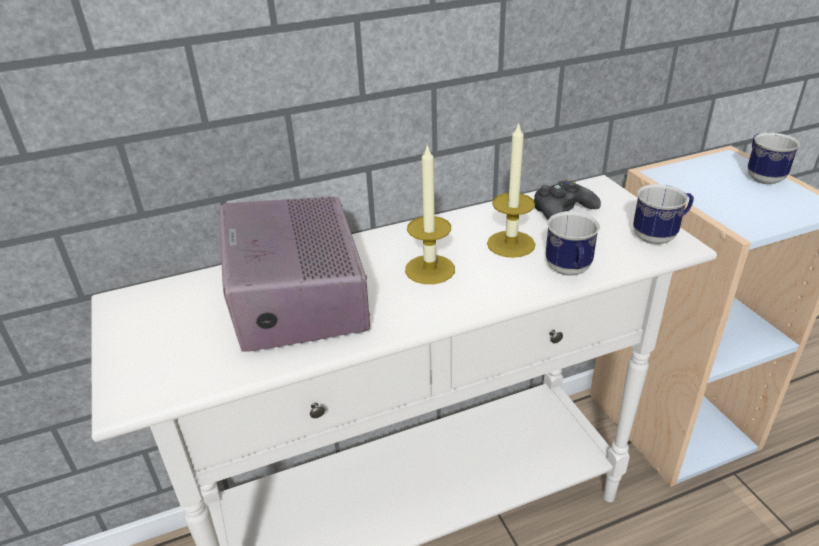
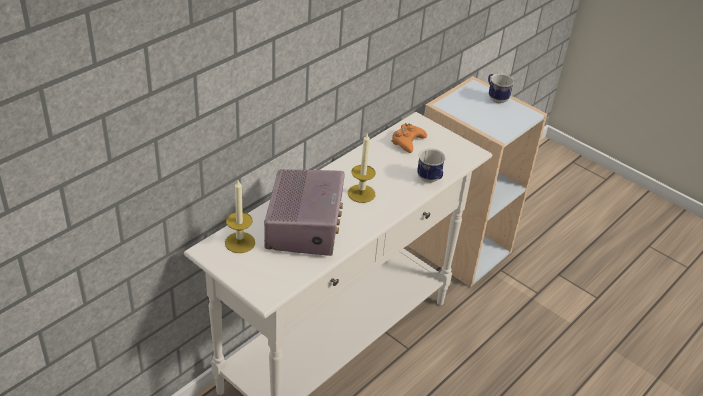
camera: 30 degrees left, 5 degrees up
(297, 298) = (305, 226): radio -> radio turned 135 degrees counterclockwise
(511, 244) = (393, 169): candle -> candle (240, 242)
(562, 210) = (407, 142): black game controller -> orange game controller
(659, 236) = (463, 149): mug -> none

